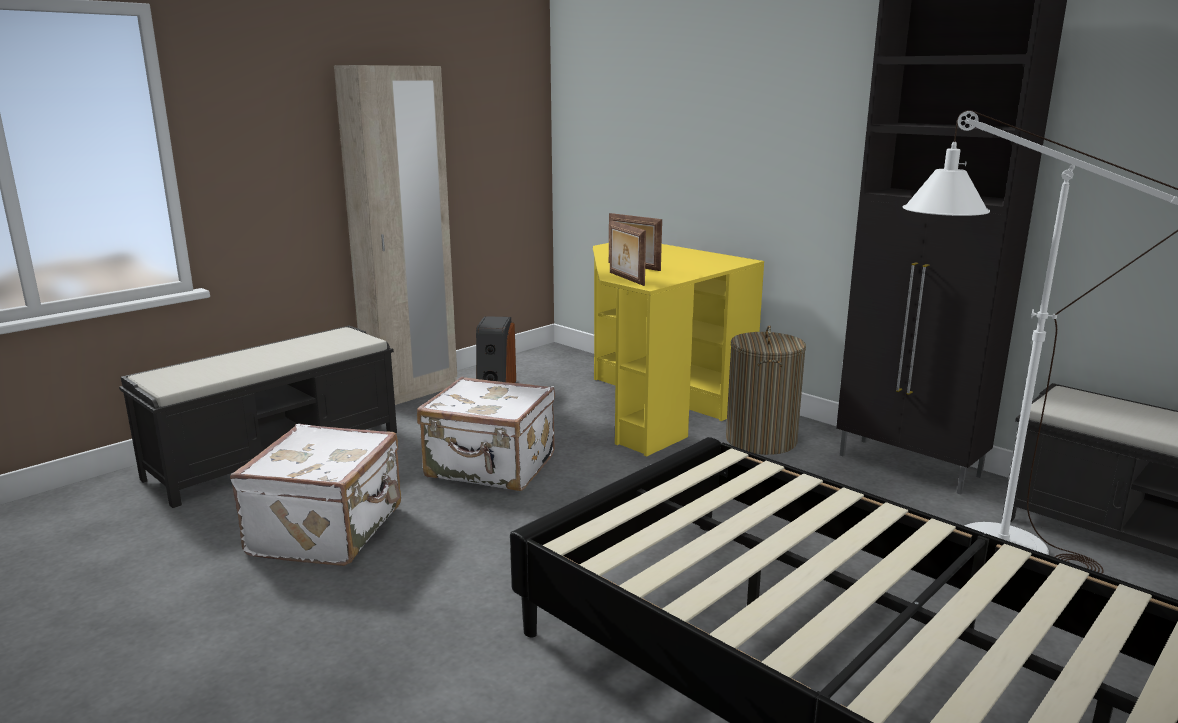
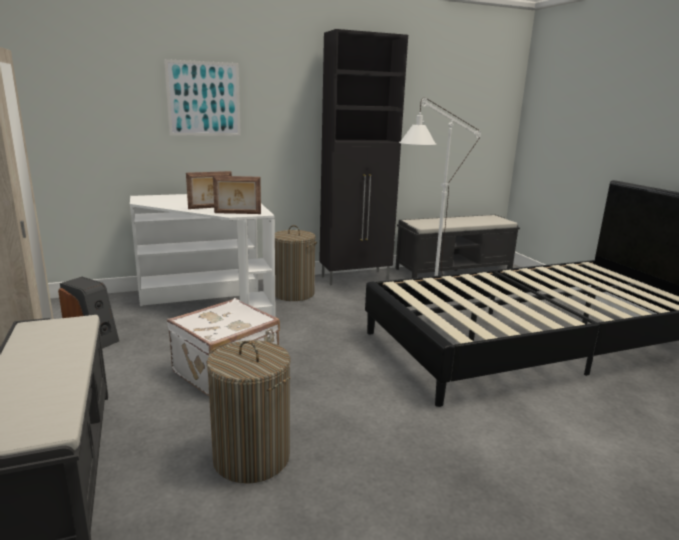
camera: 65 degrees left, 0 degrees up
(329, 530) = (251, 457): white suitcase -> laundry basket
(654, 405) = (211, 302): yellow desk -> white desk
(725, 112) = (203, 99): none -> picture

